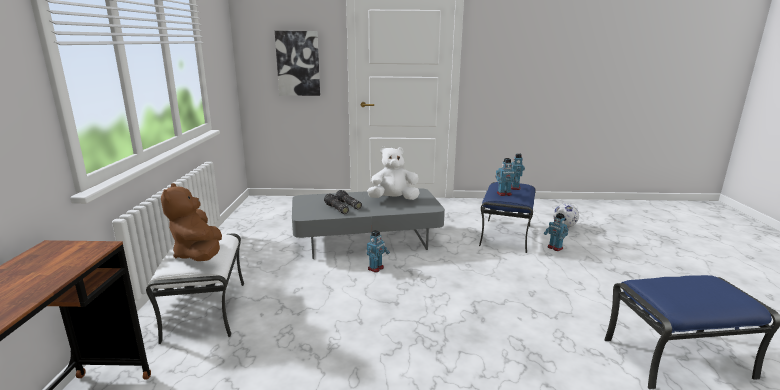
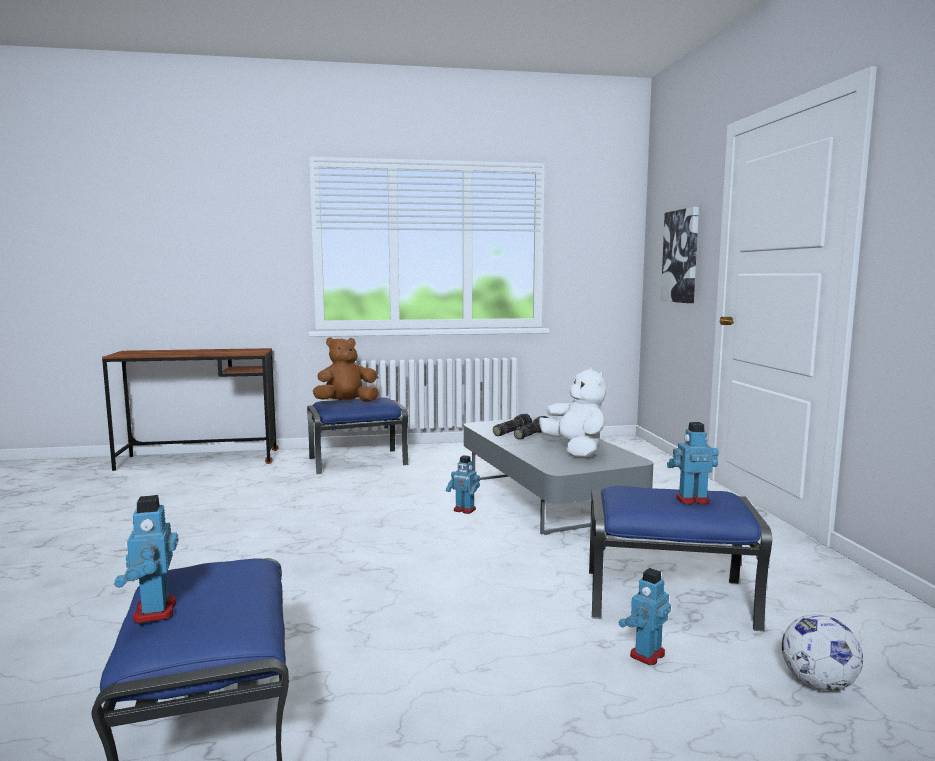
camera: 80 degrees right, 10 degrees down
(205, 310) = (358, 461): white ottoman -> blue ottoman
(504, 194) = (633, 491): toy robot -> toy robot (153, 612)

